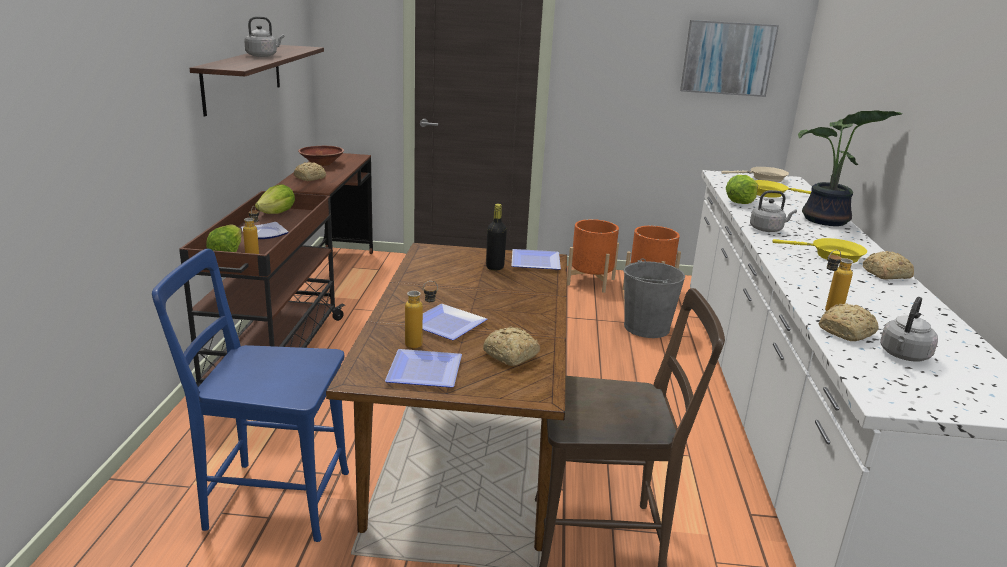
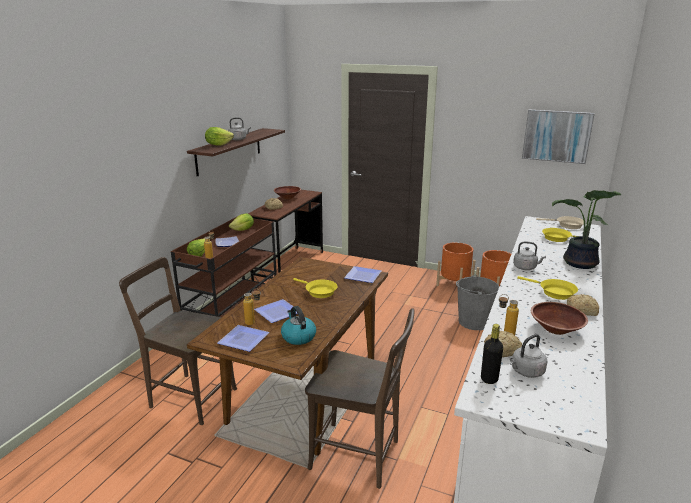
camera: 20 degrees right, 0 degrees up
(270, 499) = (189, 397): blue chair -> brown chair
(487, 288) = (319, 291): none -> yellow frying pan
(495, 267) = (335, 277): black bottle -> black bottle (489, 379)
(511, 356) = (298, 337): bread -> kettle
(740, 202) = (527, 244): lettuce -> lettuce (218, 145)
(880, 299) = (556, 329): none -> brown bowl

